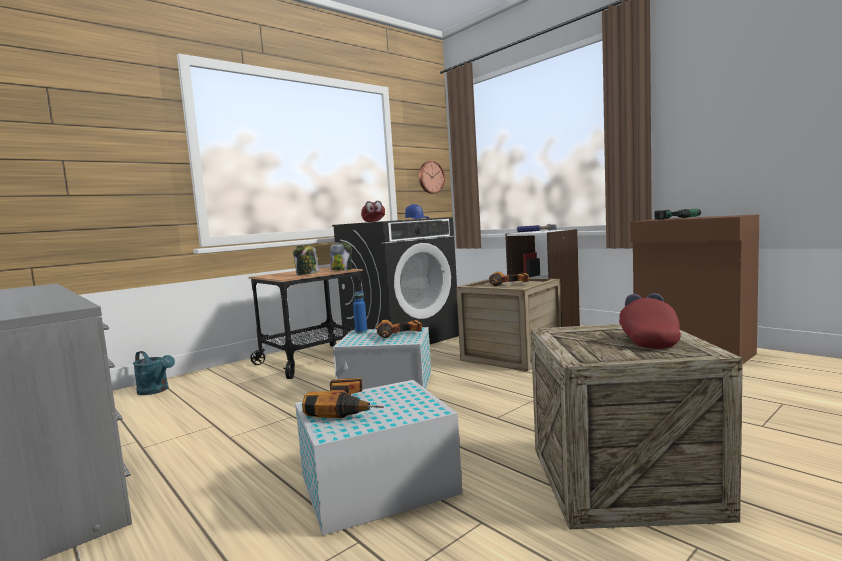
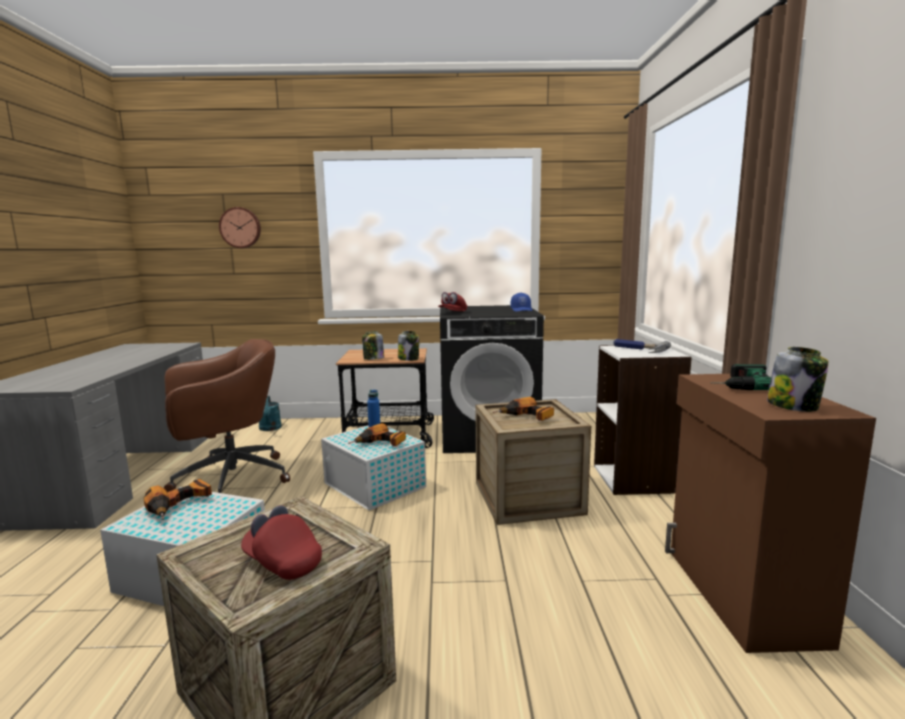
camera: 40 degrees right, 5 degrees up
(217, 431) = (228, 480): none -> brown office chair
(430, 177) = (595, 251): wall clock -> wall clock (240, 227)
(647, 340) = (282, 562): red cap -> red cap turned 105 degrees counterclockwise
(724, 216) = (793, 406): none -> jar

